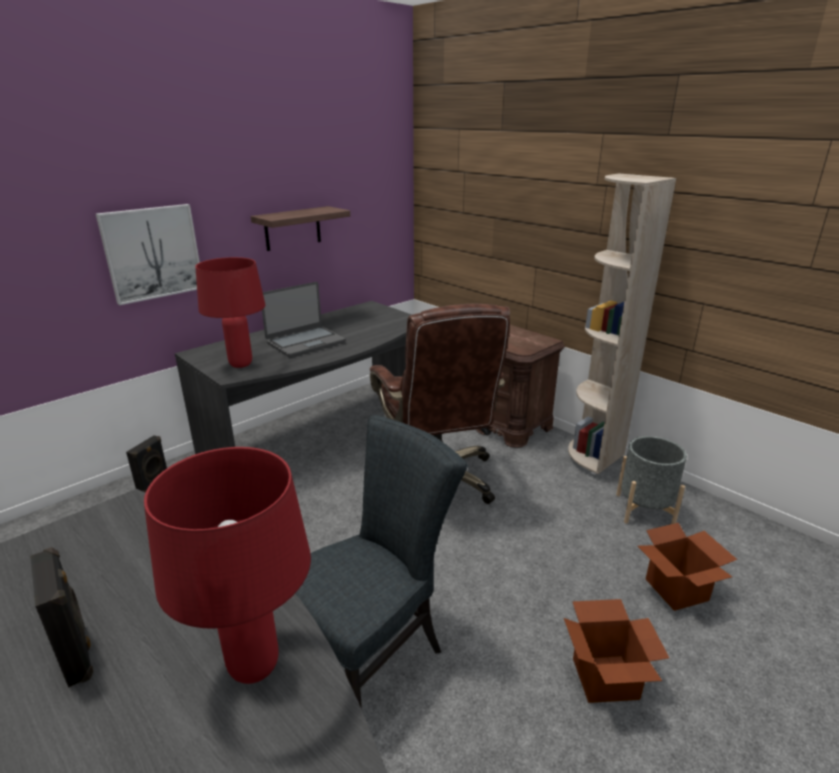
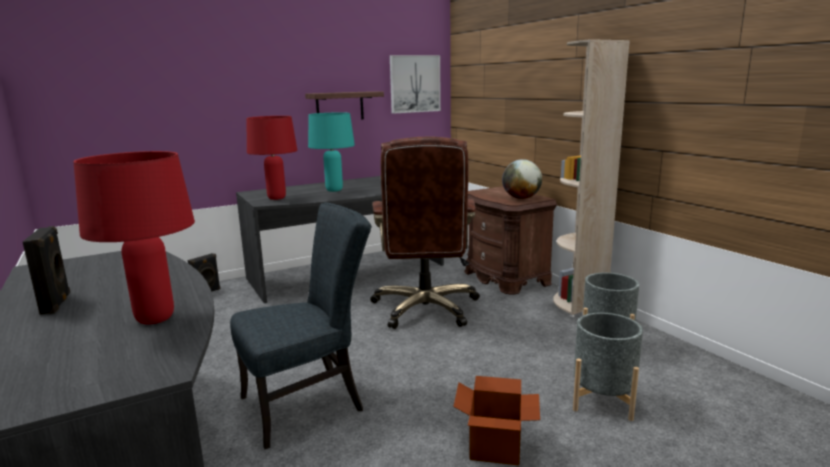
camera: 15 degrees right, 10 degrees down
(152, 253) = (226, 114): picture -> picture (415, 84)
(305, 342) = (334, 190): laptop -> turquoise table lamp
(526, 341) = (521, 198): none -> globe
(676, 589) = (603, 400): cardboard box -> grey planter

